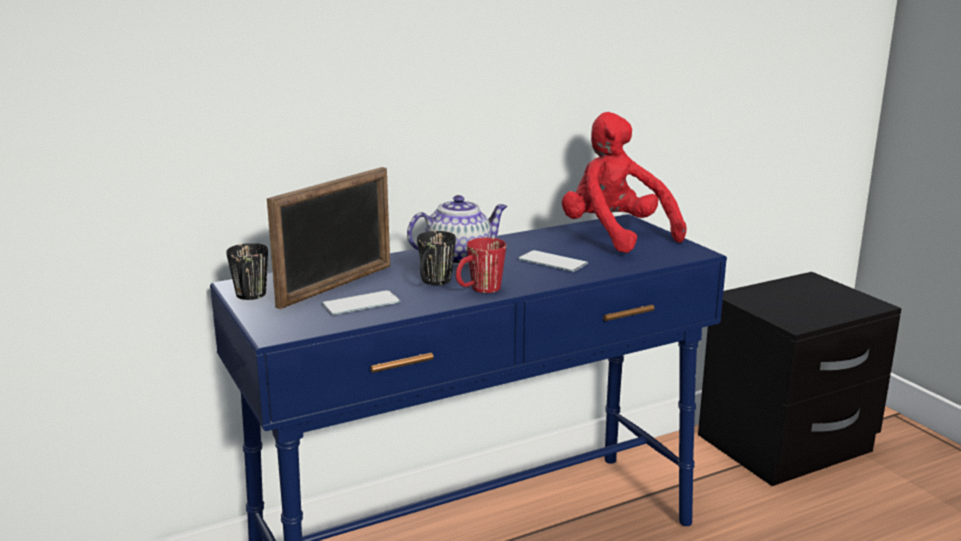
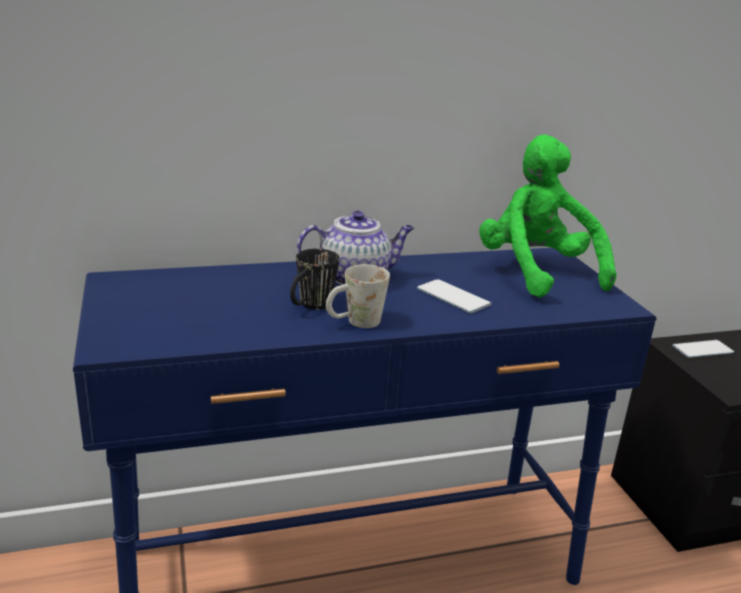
camera: 10 degrees right, 5 degrees up
(250, 298) = (111, 298): black mug -> none
(337, 286) = (208, 295): picture frame -> none
(360, 303) = (218, 322): phone -> phone (702, 349)
(479, 290) = (354, 323): red mug -> white mug
(615, 236) = (536, 272): red plush toy -> green plush toy

